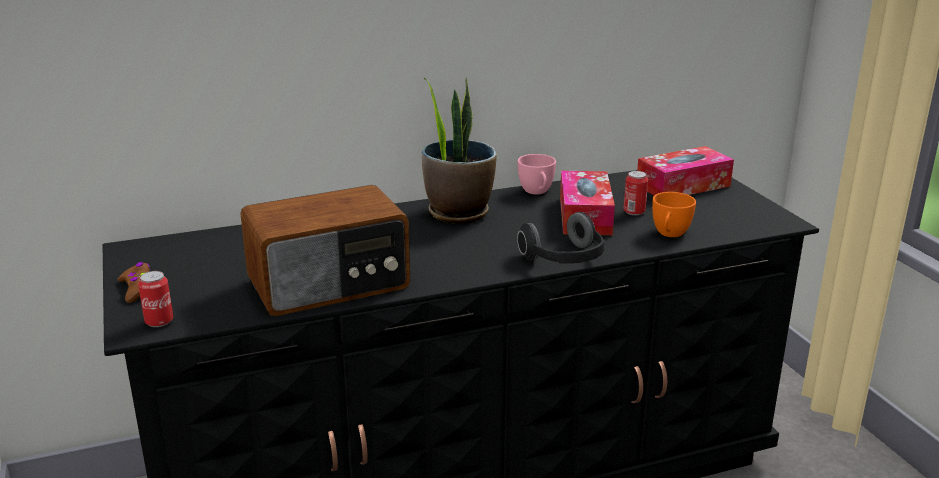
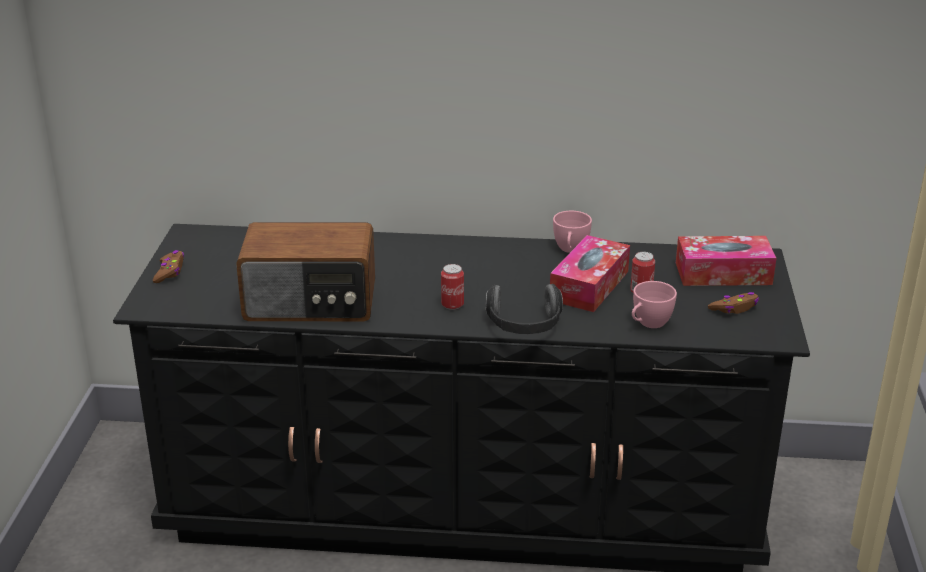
camera: 25 degrees right, 5 degrees up
(159, 321) = (164, 304): can -> can (452, 305)
(458, 213) = (477, 257): potted plant -> none
(669, 234) = (648, 324): orange cup -> pink cup
(723, 208) = (734, 308): none -> brown game controller

